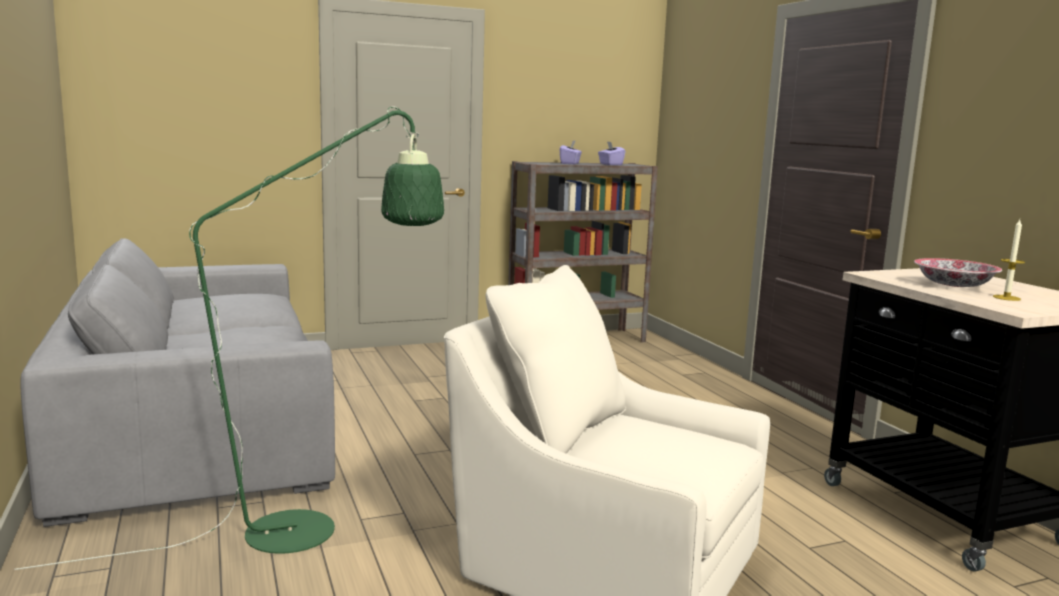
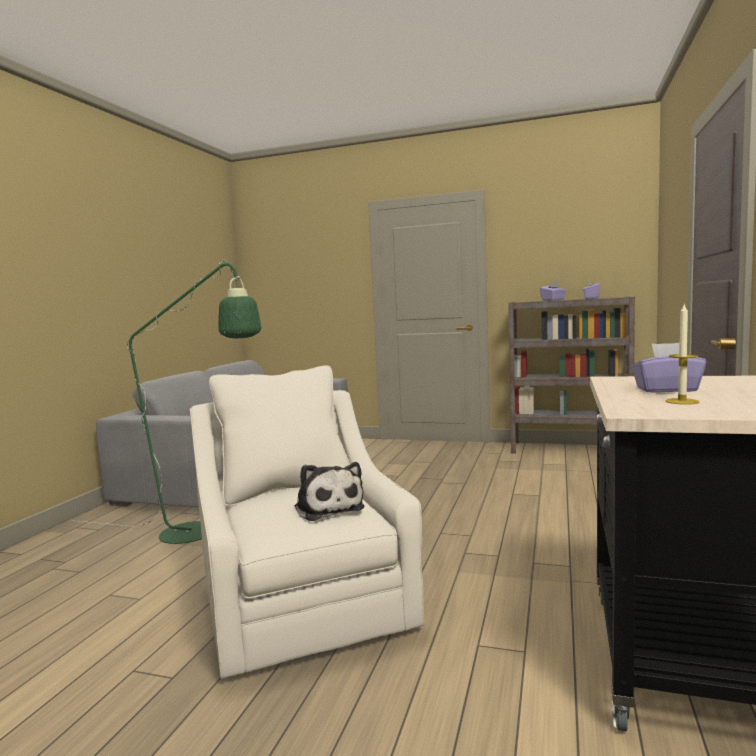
camera: 40 degrees right, 5 degrees down
(682, 440) = (328, 508): none -> plush toy
(954, 286) = (666, 390): bowl -> purple tissue box

